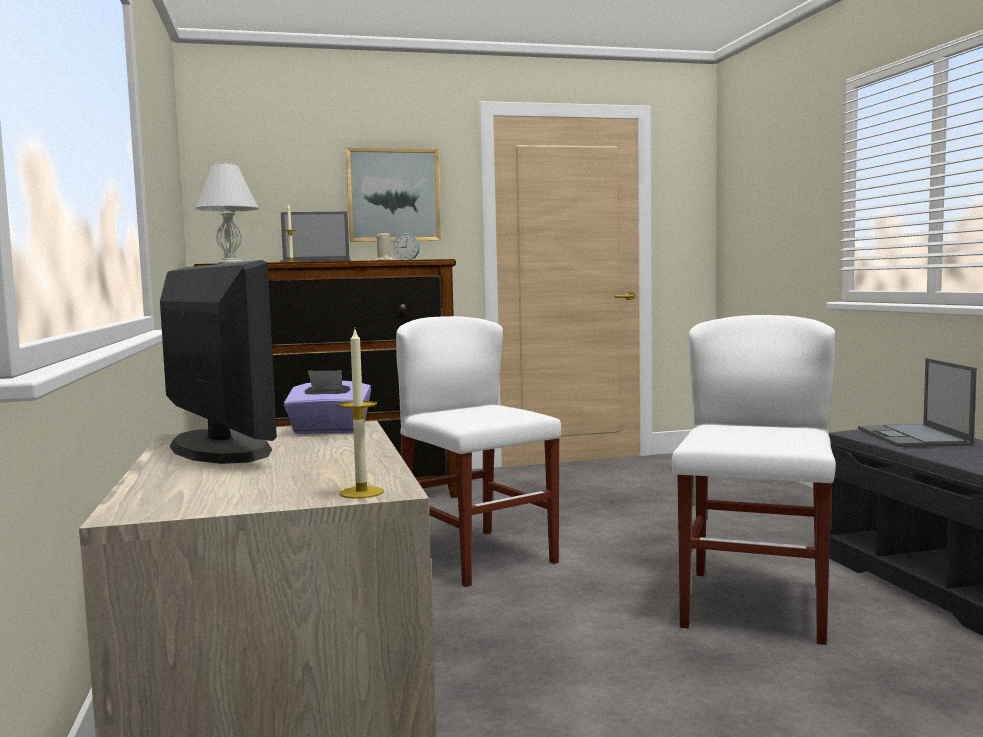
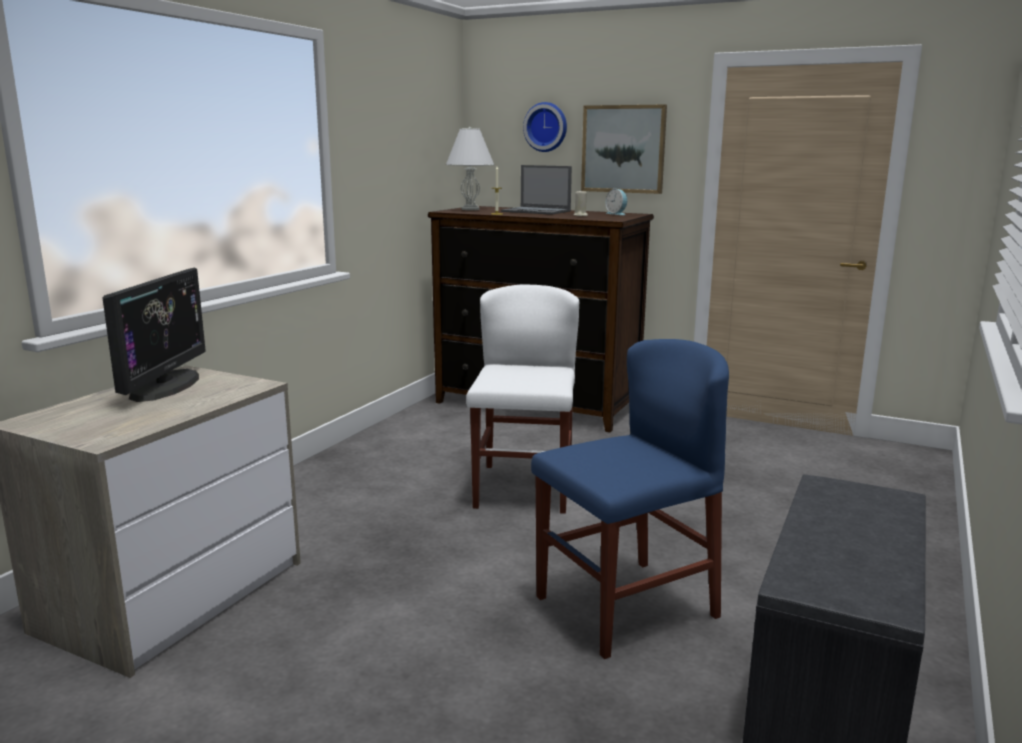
camera: 40 degrees right, 10 degrees up
(298, 171) = (546, 127): none -> wall clock
(329, 430) = (239, 386): purple tissue box -> none
(361, 492) = (93, 440): candle -> none
(755, 605) = (625, 607): white chair -> blue chair
(914, 437) = (859, 507): laptop -> none

